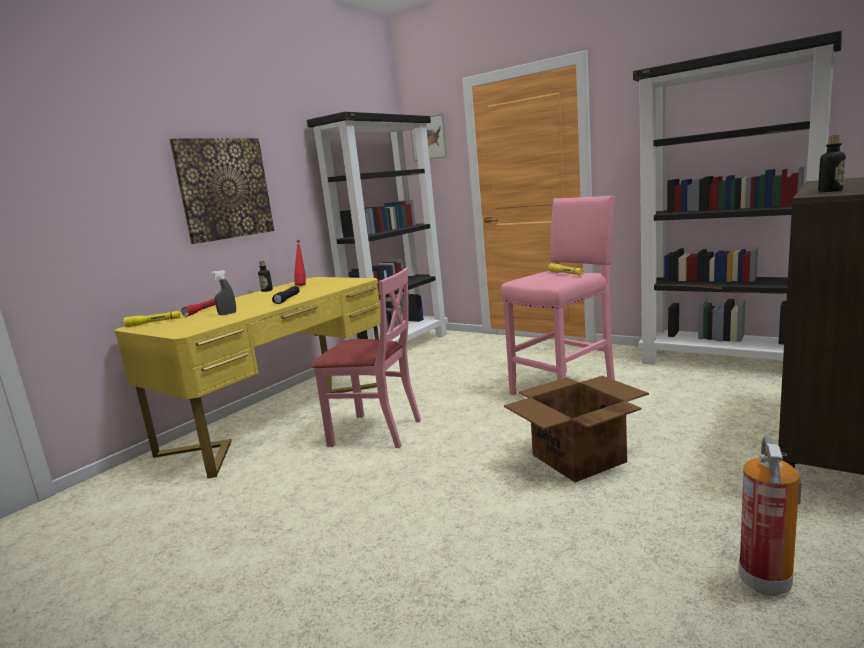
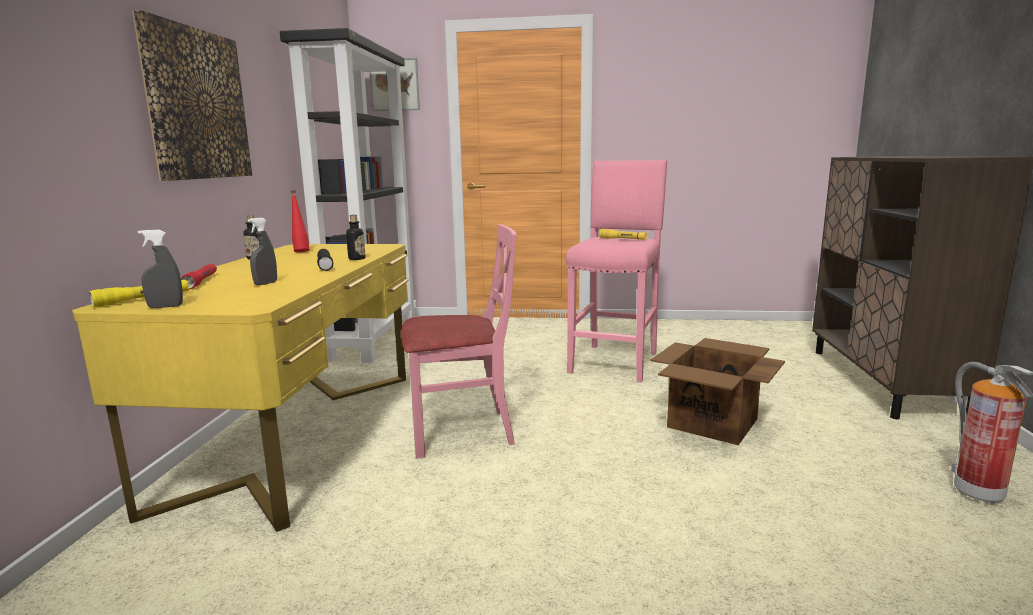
camera: 30 degrees left, 0 degrees up
(152, 329) = (165, 306): none -> grey spray bottle
(725, 363) = (724, 327): black bookcase -> none
(830, 191) = (929, 157): bottle -> bottle (357, 259)

